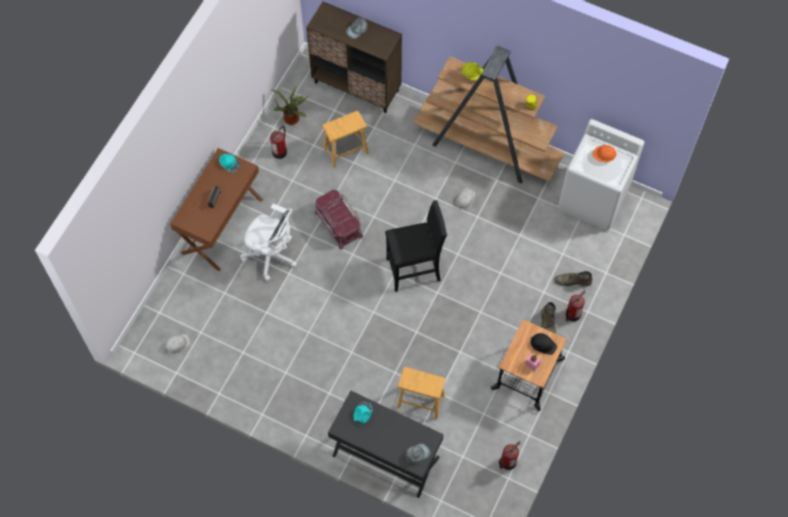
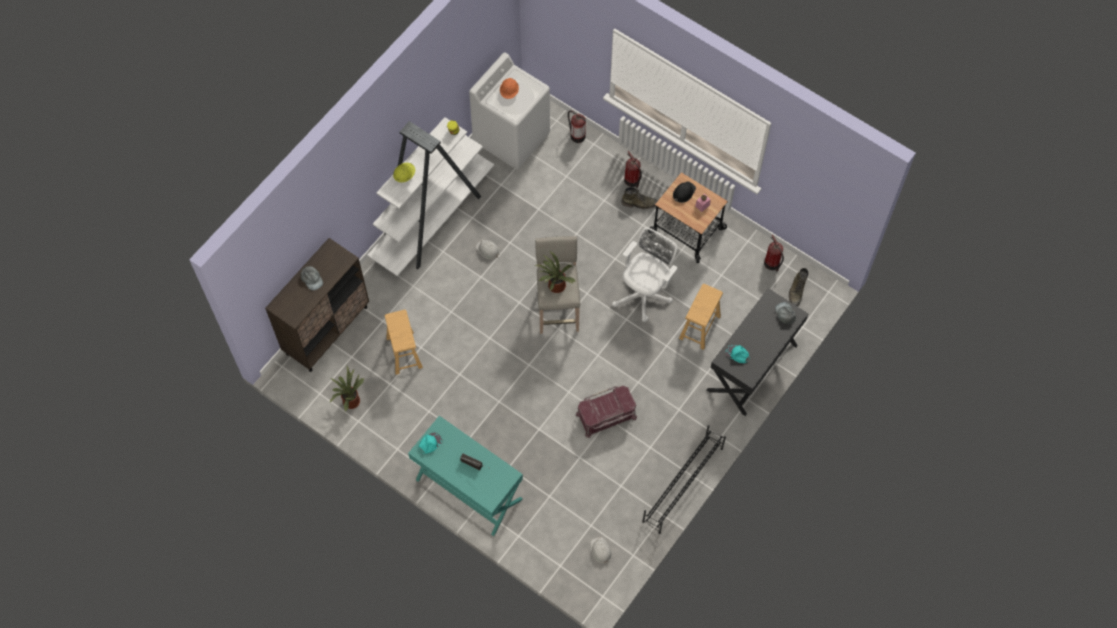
camera: 80 degrees left, 0 degrees up
(221, 225) = (468, 489): brown desk -> turquoise desk
(251, 406) = (682, 485): none -> black shoe rack
(272, 256) = (515, 443): white office chair -> white office chair (644, 294)
(280, 151) = (389, 418): fire extinguisher -> fire extinguisher (577, 135)
(338, 224) = (491, 373): red storage box -> red storage box (606, 416)
(407, 240) = (555, 287): none -> potted plant
(415, 270) = (558, 309): black stool -> beige stool
(487, 148) = (433, 219): brown bookcase -> white bookcase
(573, 281) = (597, 173): green boot -> green boot (796, 291)

